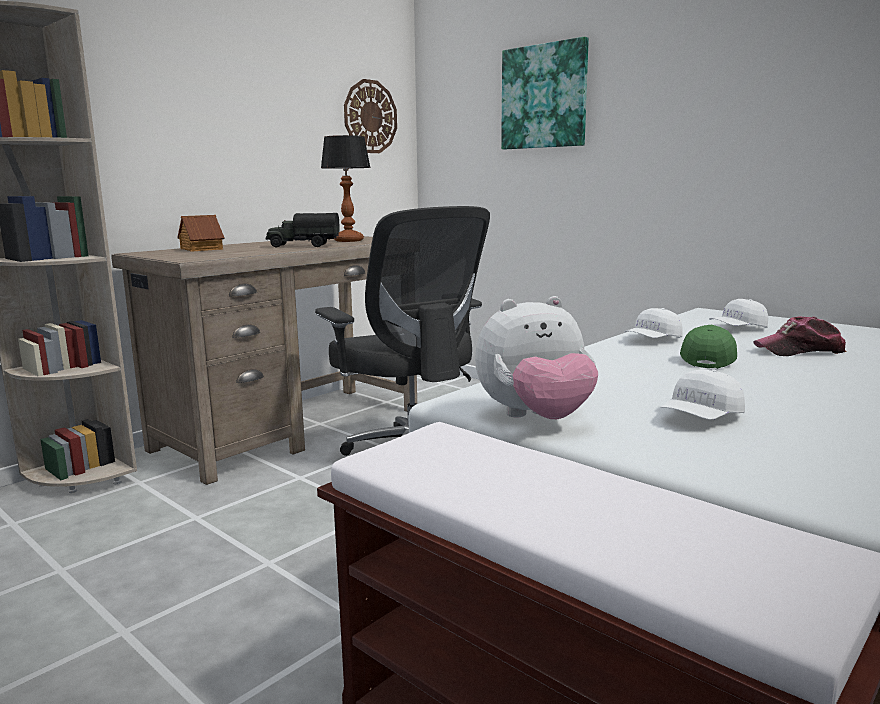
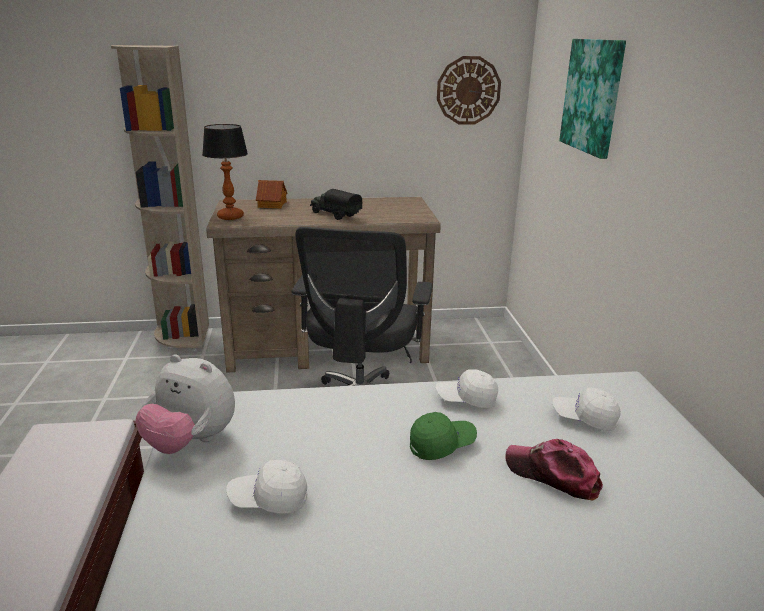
camera: 40 degrees right, 10 degrees up
(349, 240) = (387, 212): table lamp -> table lamp (230, 217)

